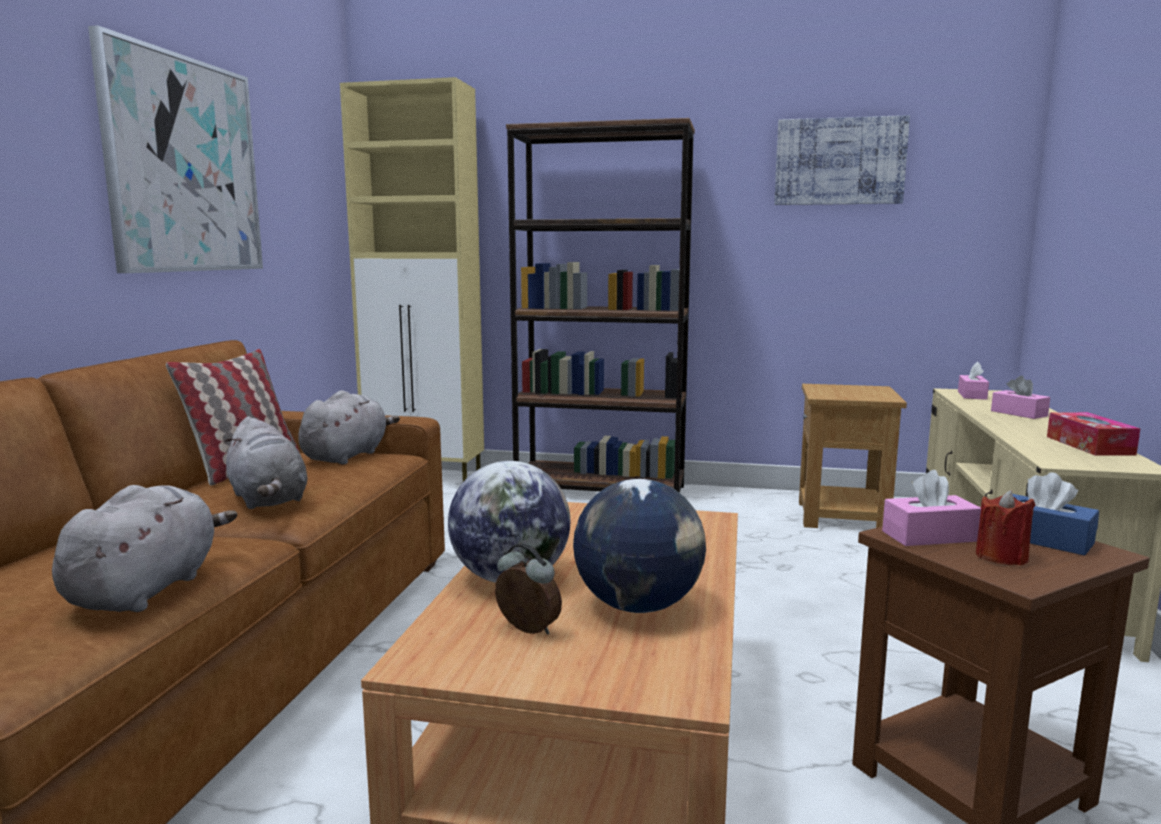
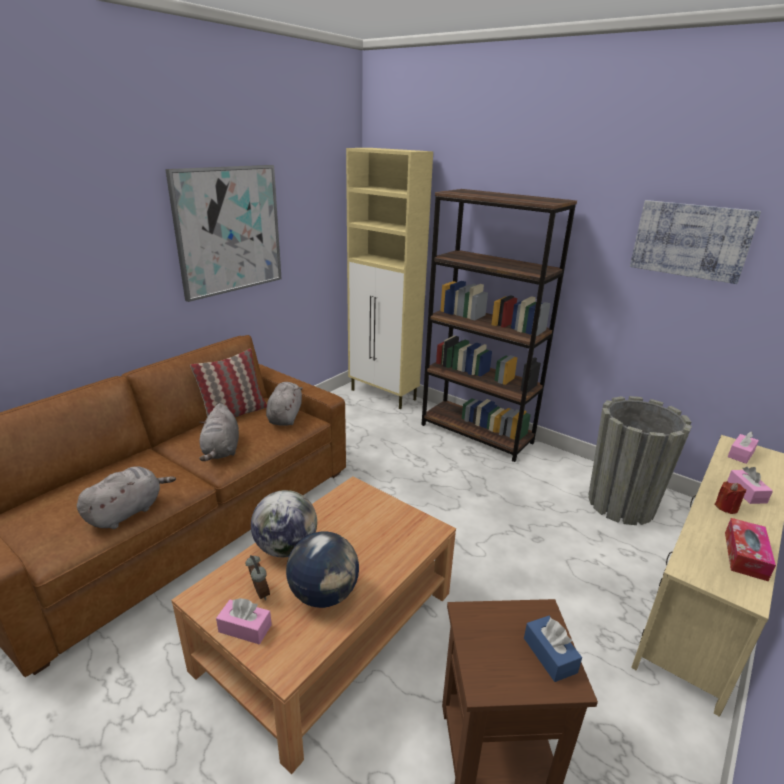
camera: 25 degrees right, 15 degrees up
(347, 456) = (285, 416): grey plush toy -> grey plush toy turned 45 degrees counterclockwise
(842, 517) = (621, 504): brown side table -> grey planter
(929, 536) = (482, 623): pink tissue box -> pink tissue box (245, 628)
(1001, 557) = (499, 661): red candle -> red candle (726, 507)

